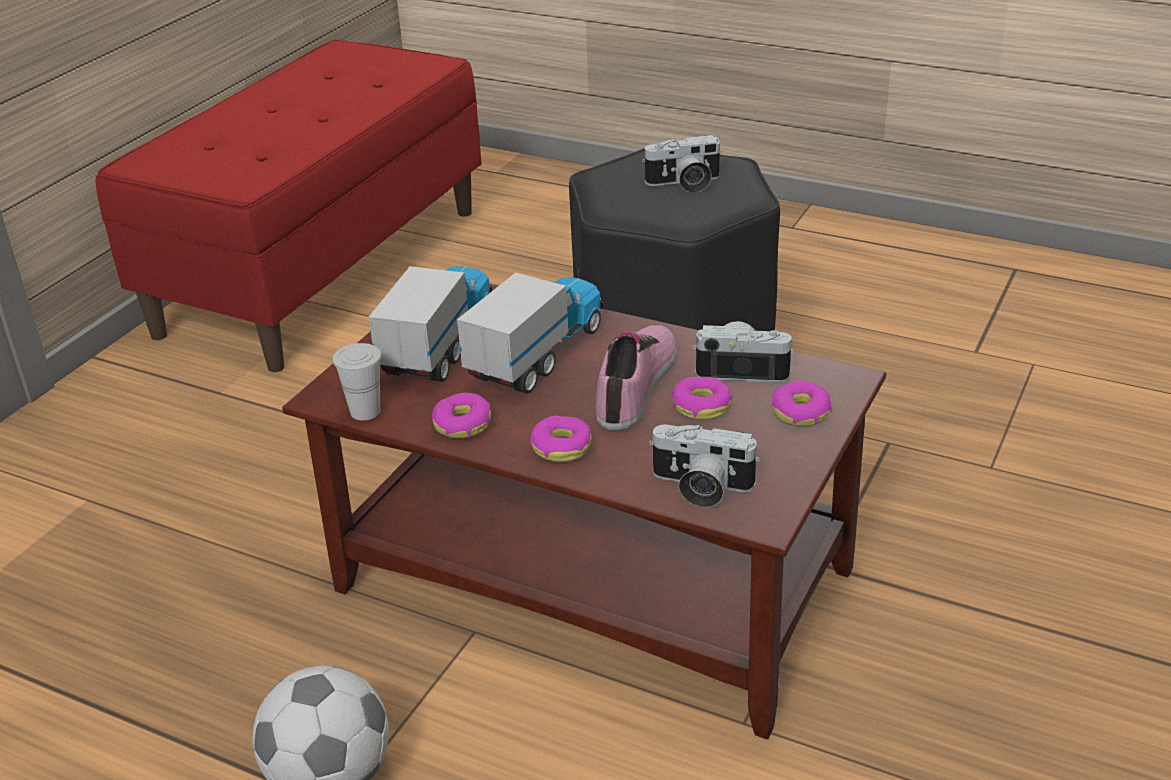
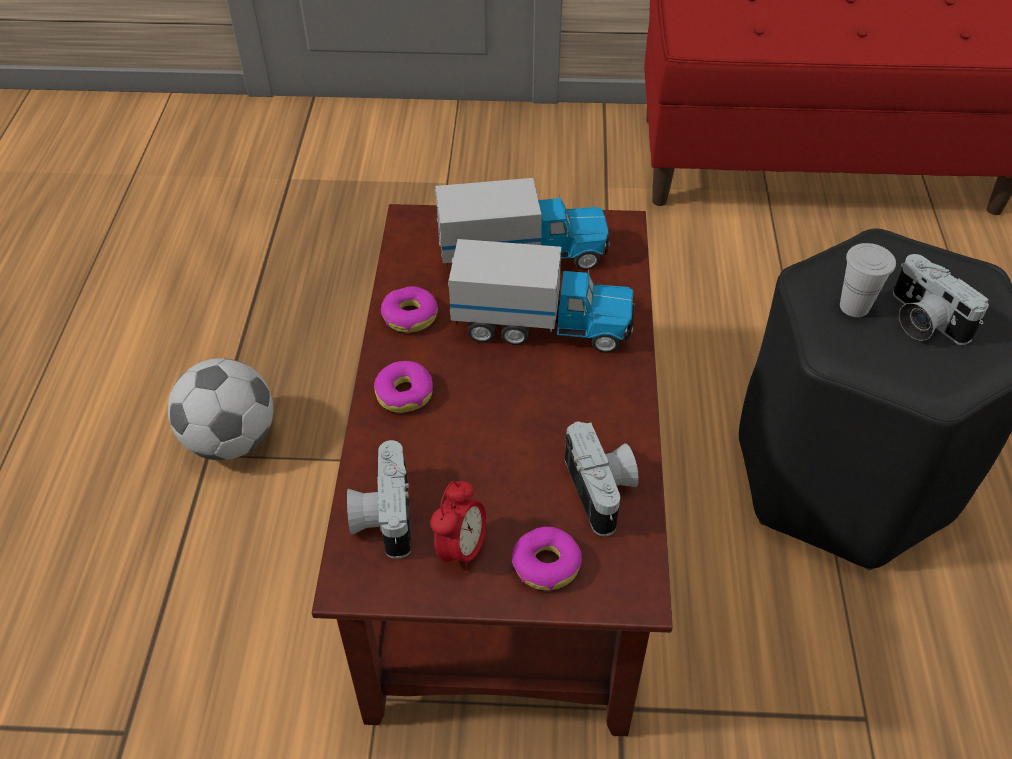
camera: 65 degrees right, 15 degrees up
(365, 411) = (402, 251): white cup -> white cup (854, 306)
(637, 385) = (530, 414): shoe -> none
(701, 406) = (517, 476): donut -> none
(762, 451) = (461, 549): none -> alarm clock

